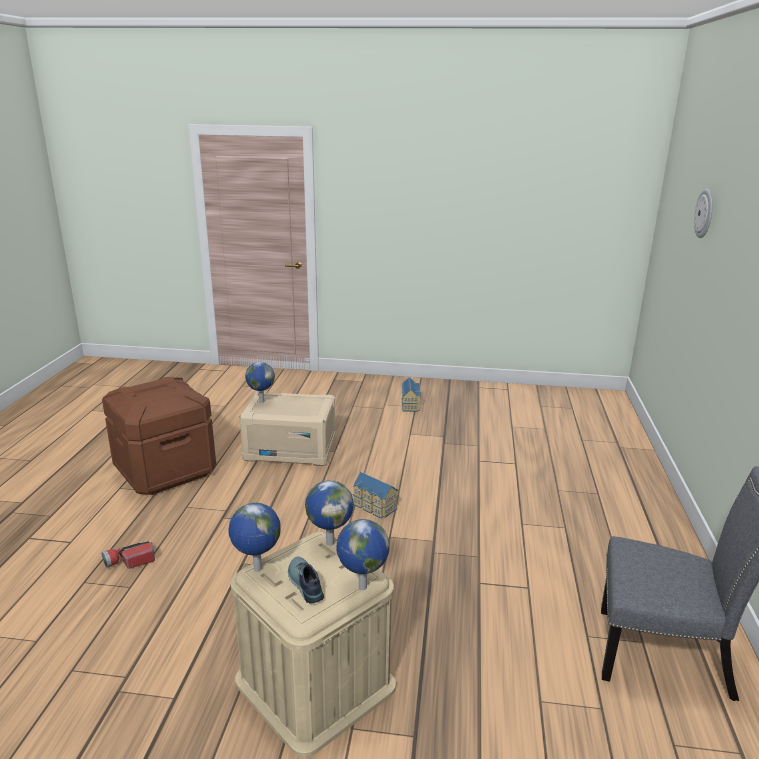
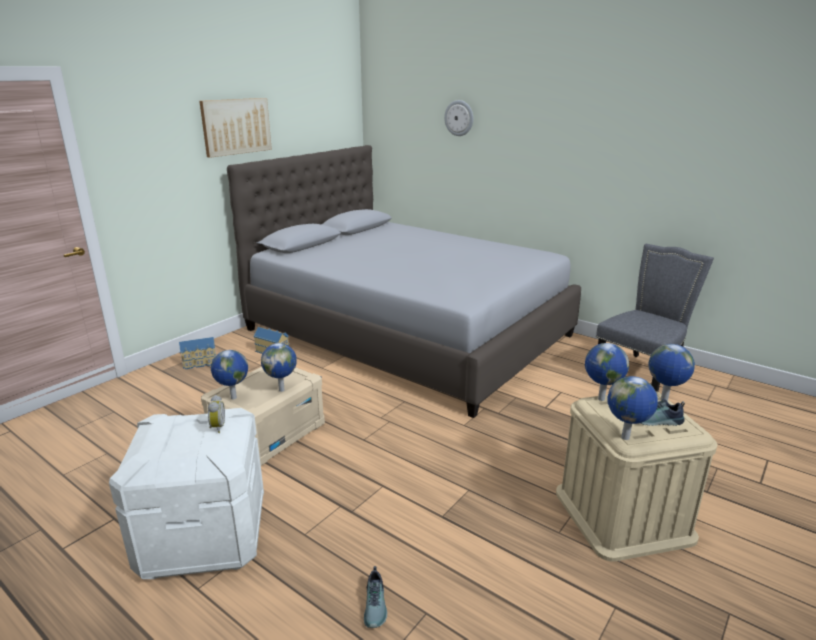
camera: 60 degrees left, 0 degrees up
(129, 561) = (376, 605): flashlight -> shoe
(165, 470) = (203, 536): brown storage box -> white storage box
(167, 396) = (217, 427): none -> alarm clock
(288, 413) = (282, 389): none -> globe
(374, 507) = (416, 419): toy house -> toy house (200, 363)
(464, 187) = (236, 126): none -> picture
(534, 451) = (407, 332): none -> grey bed

